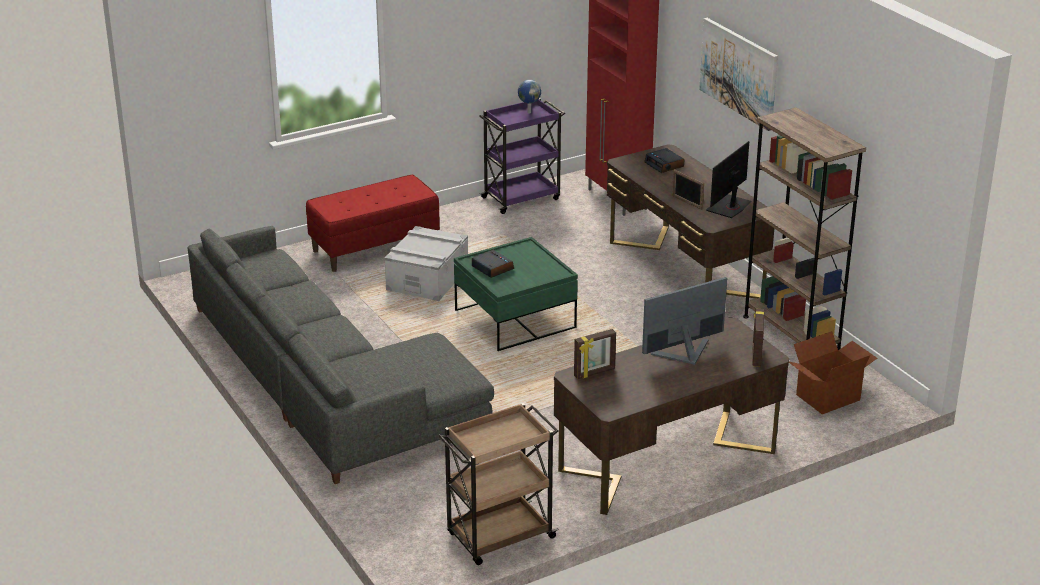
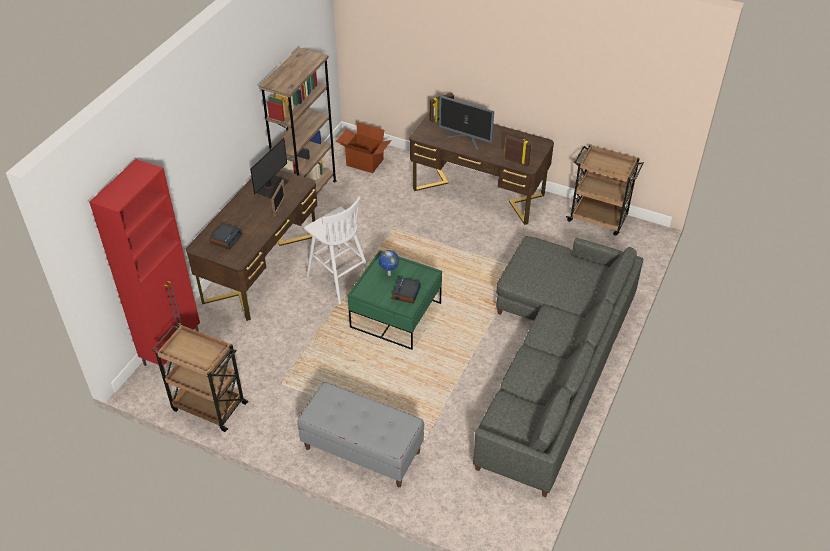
camera: 125 degrees left, 15 degrees up
(374, 247) = (362, 450): red bench -> grey bench
(427, 279) = (383, 389): grey storage box -> none
(522, 198) = (208, 406): purple cart -> brown cart
(529, 112) = (181, 352): globe -> globe (389, 274)
(613, 306) = (339, 279): none -> white stool
(729, 207) = (270, 186): monitor -> monitor turned 60 degrees counterclockwise
(739, 73) = (213, 127): picture -> none

